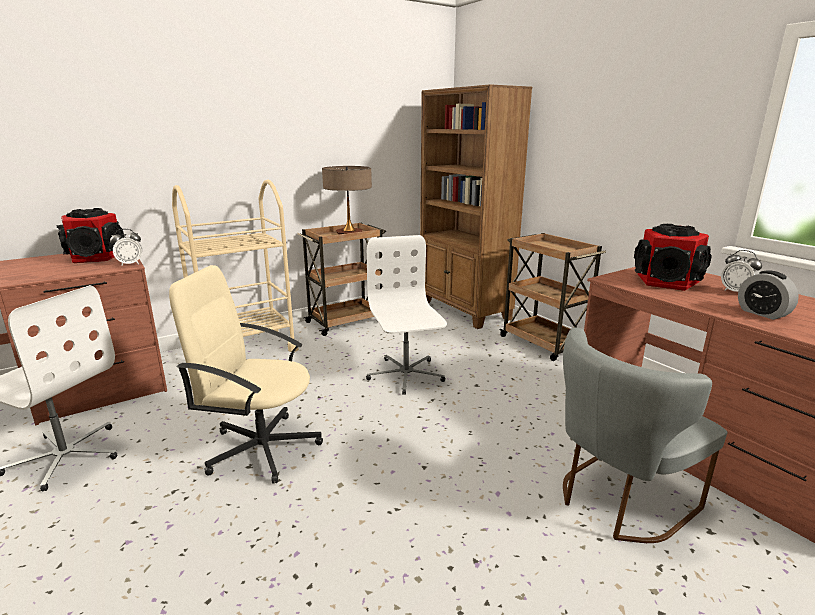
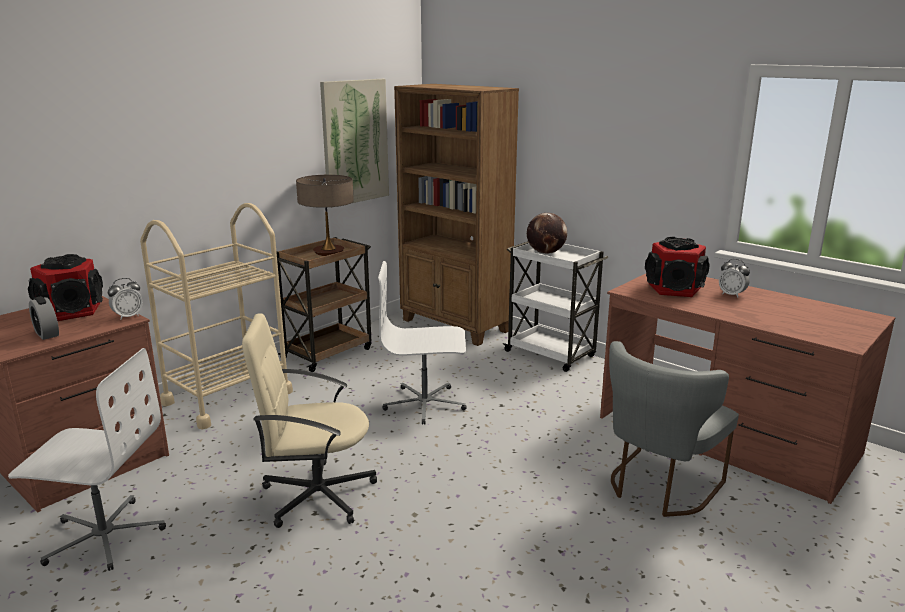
camera: 15 degrees left, 0 degrees up
(384, 140) = (355, 142): none -> picture
(405, 375) = (425, 404): white office chair -> white office chair turned 60 degrees counterclockwise
(544, 245) = (545, 252): none -> globe
(544, 344) = (551, 354): brown cart -> white cart
(762, 313) = (754, 313): alarm clock -> alarm clock (47, 334)

